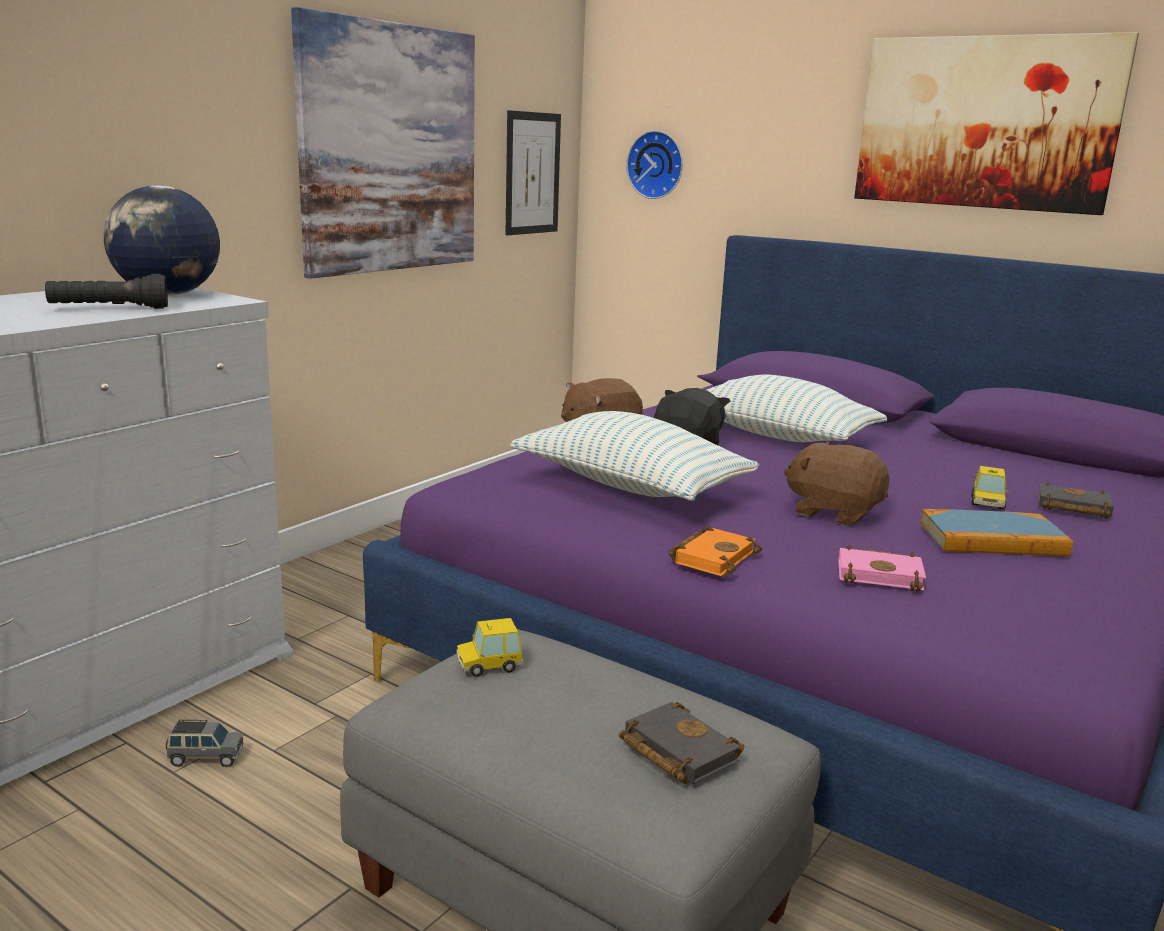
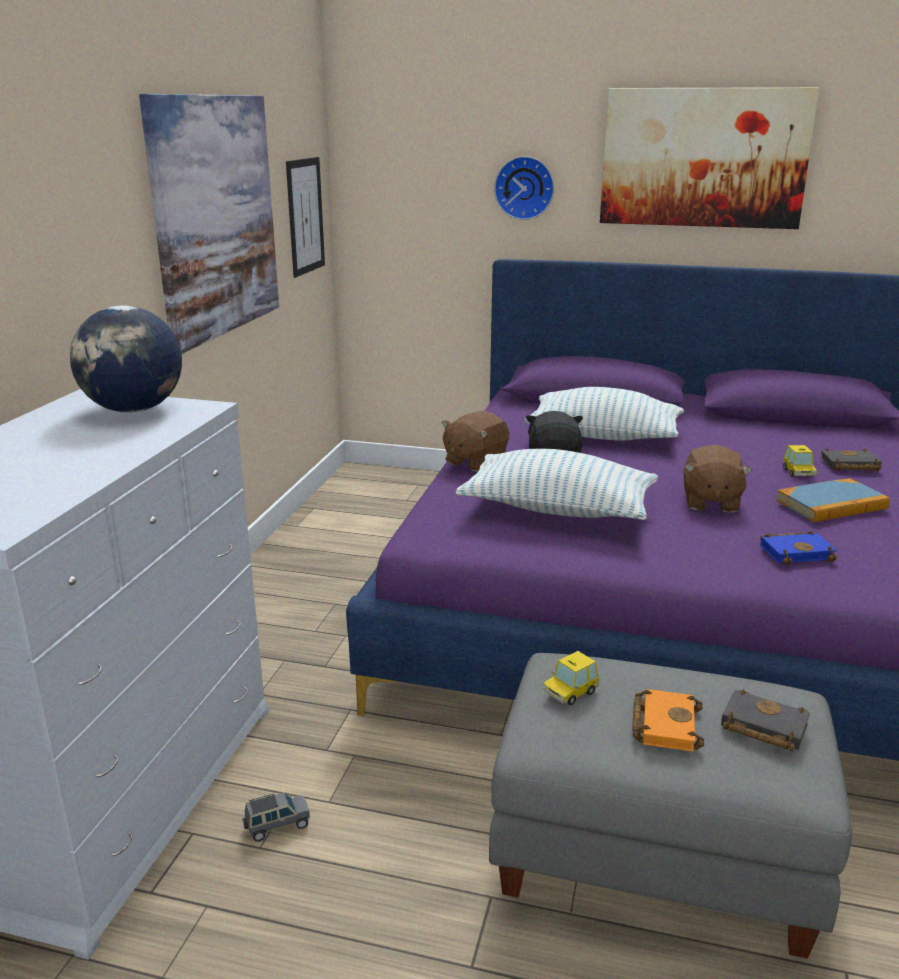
camera: 20 degrees left, 5 degrees up
(109, 309) = (119, 440): black flashlight -> none
(657, 165) = (412, 198): wall clock -> wall clock (524, 188)
(712, 557) = (676, 563): orange book -> orange book (664, 724)
(834, 512) = (710, 502): brown plush toy -> brown plush toy turned 90 degrees counterclockwise
(881, 575) = (797, 552): pink book -> blue book

